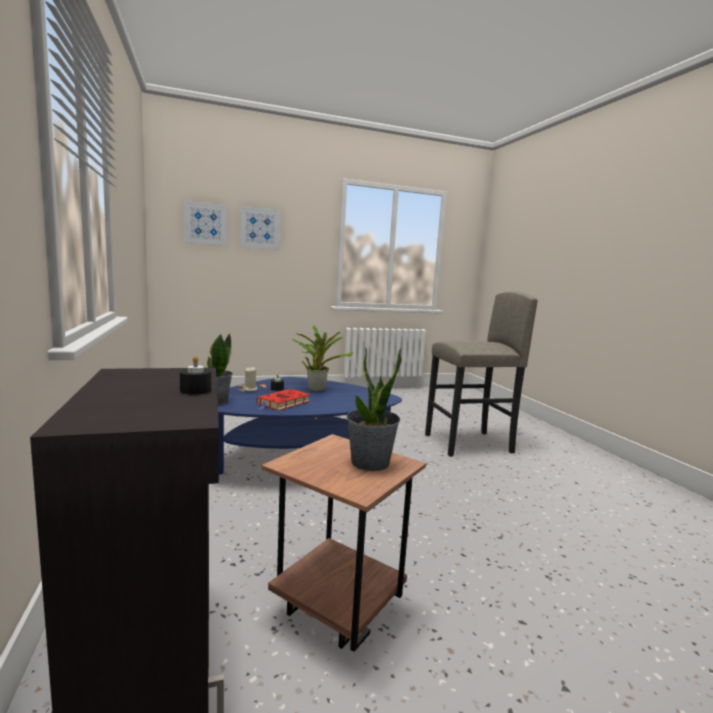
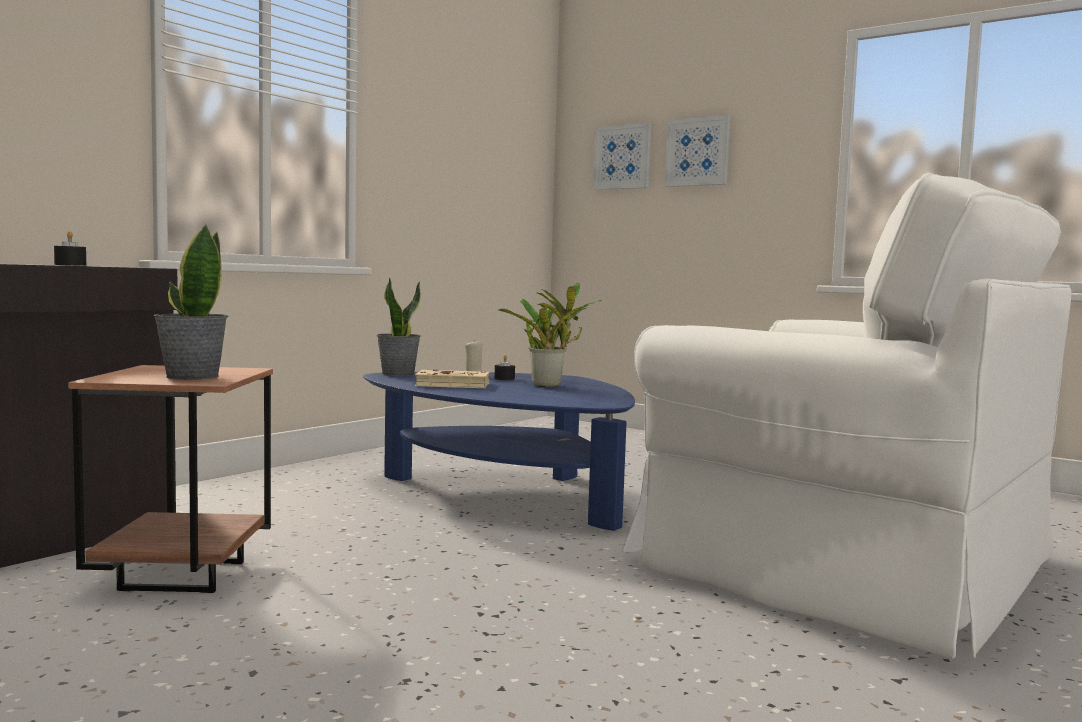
camera: 55 degrees right, 5 degrees down
(283, 403) = (450, 385): red book -> beige book
(468, 444) = (842, 566): grey stool -> white armchair

